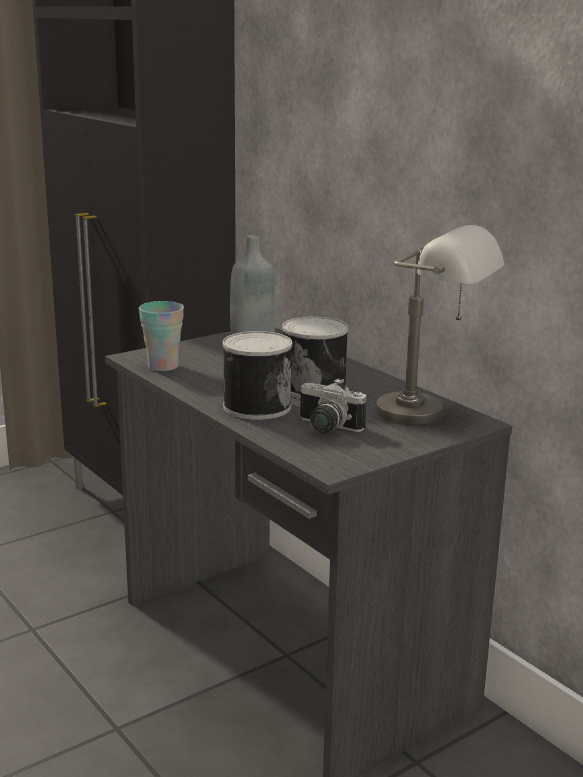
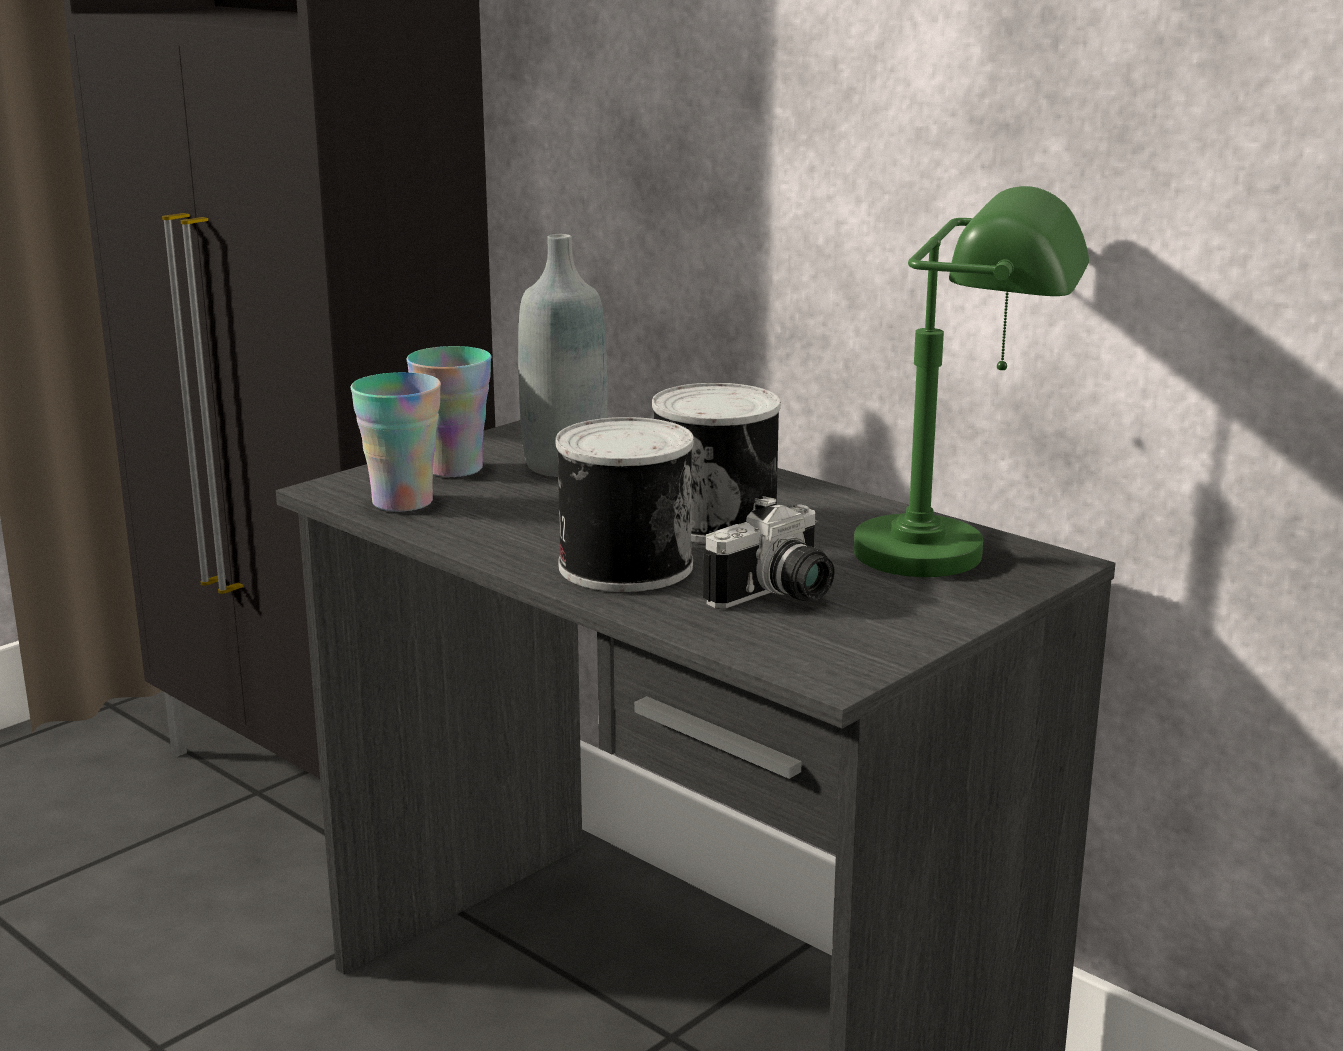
camera: 10 degrees left, 0 degrees up
(196, 351) = (454, 468): none -> cup
(325, 428) = (779, 597): camera -> camera turned 60 degrees counterclockwise
(432, 416) = (964, 557): grey table lamp -> green table lamp

